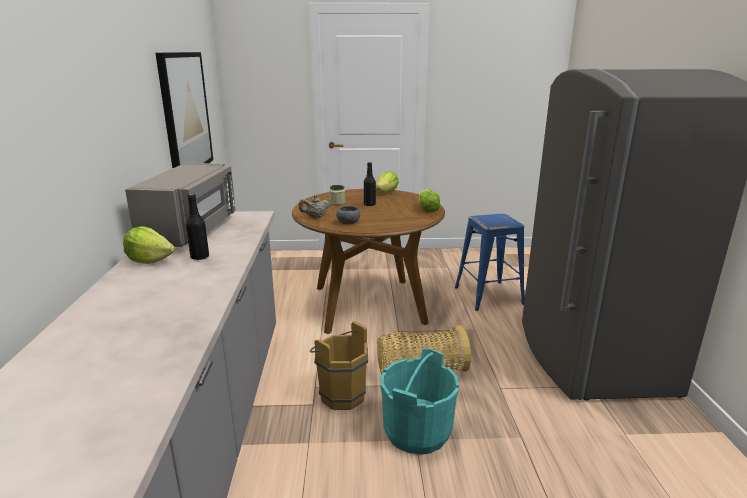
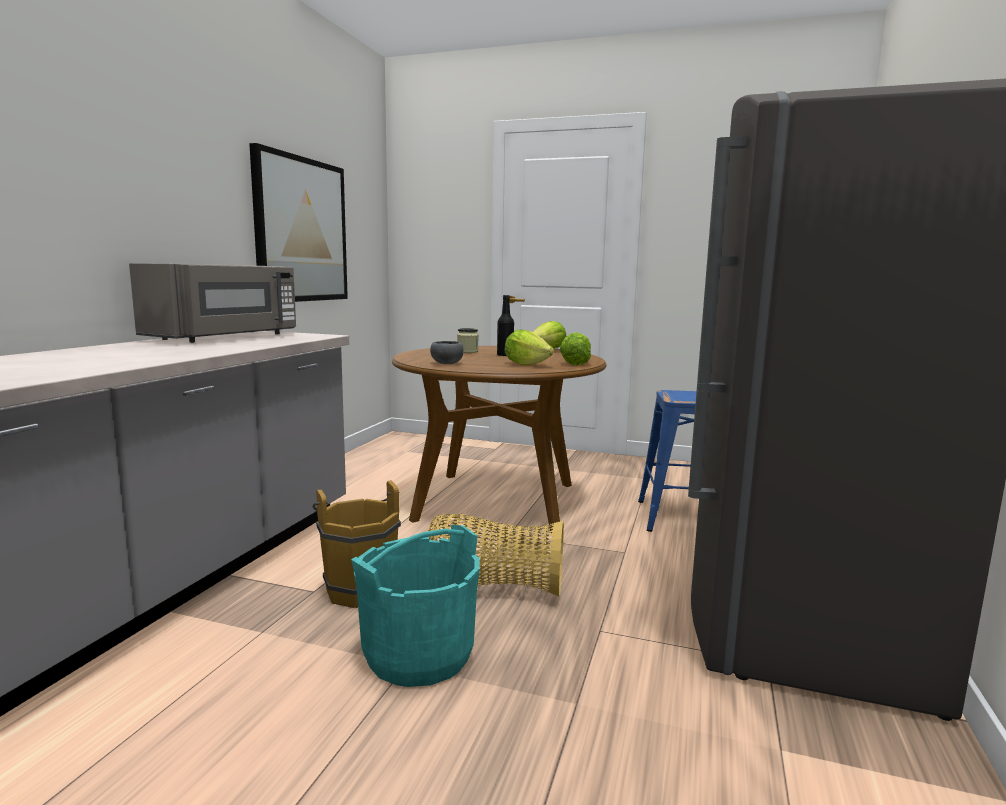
camera: 20 degrees right, 10 degrees down
(150, 260) = (128, 346): lettuce -> lettuce (526, 364)
(200, 257) = (182, 348): black bottle -> none
(315, 217) = (416, 357): beige teapot -> none

